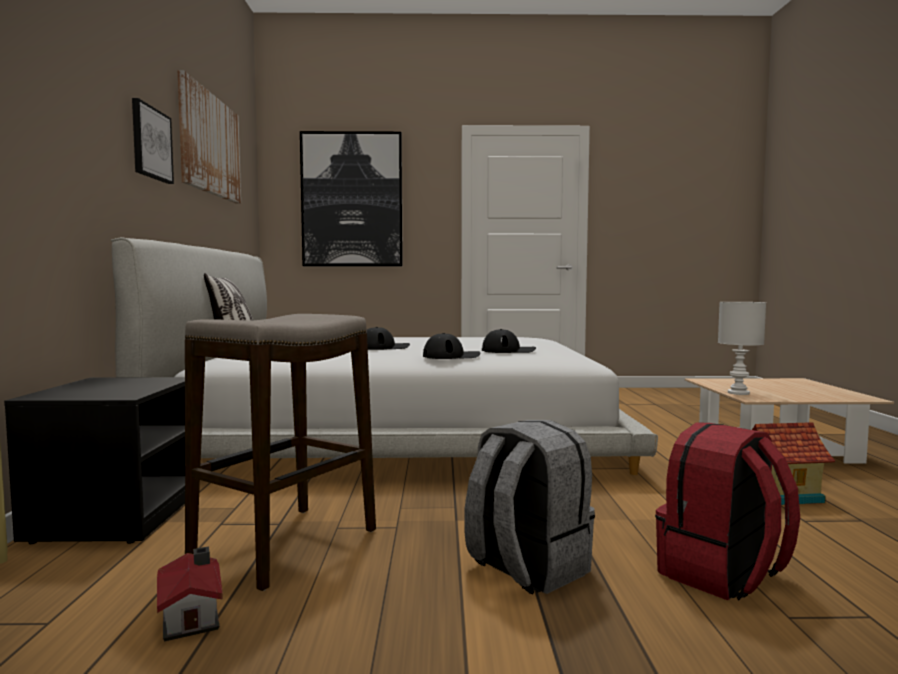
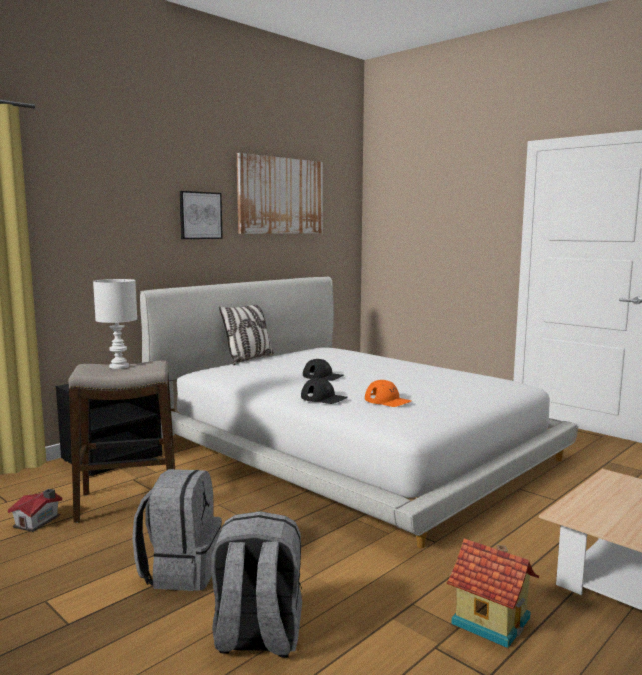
camera: 45 degrees right, 5 degrees up
(352, 200) = (427, 221): picture -> none
(508, 351) = (387, 401): black cap -> orange cap
(722, 575) = (257, 637): red backpack -> grey backpack
(737, 393) = (577, 503): white table lamp -> white table lamp (118, 366)

